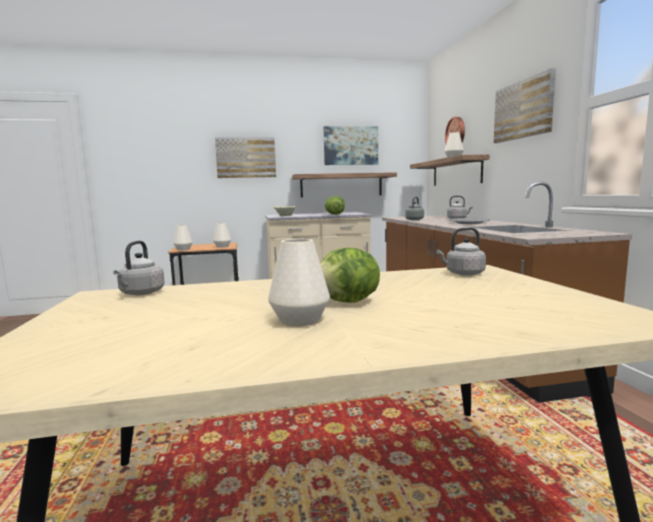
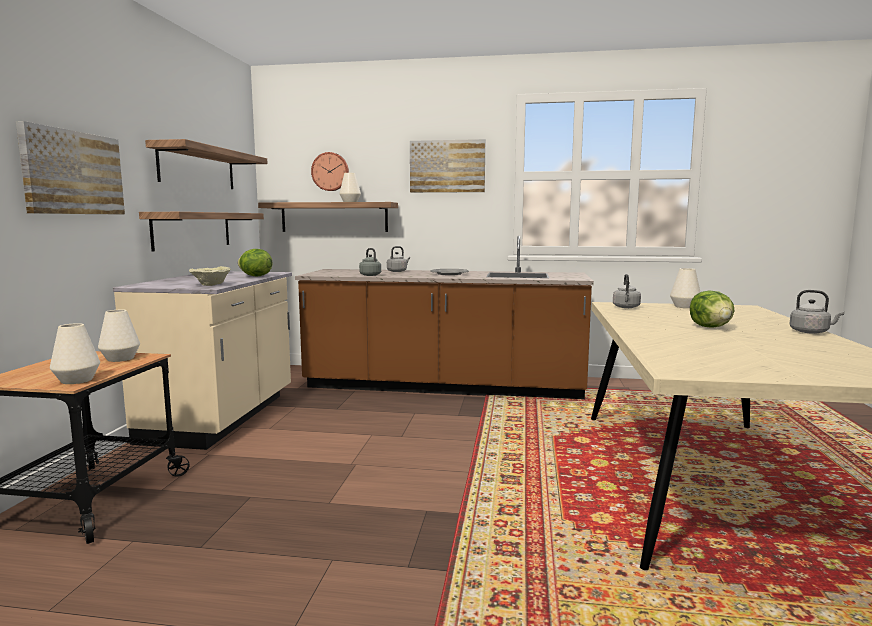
camera: 70 degrees left, 0 degrees up
(141, 293) = (675, 360): grey kettle -> grey kettle (811, 332)
(299, 320) = (759, 335): white vase -> white vase (684, 306)
(350, 146) = (198, 168): picture -> shelf

